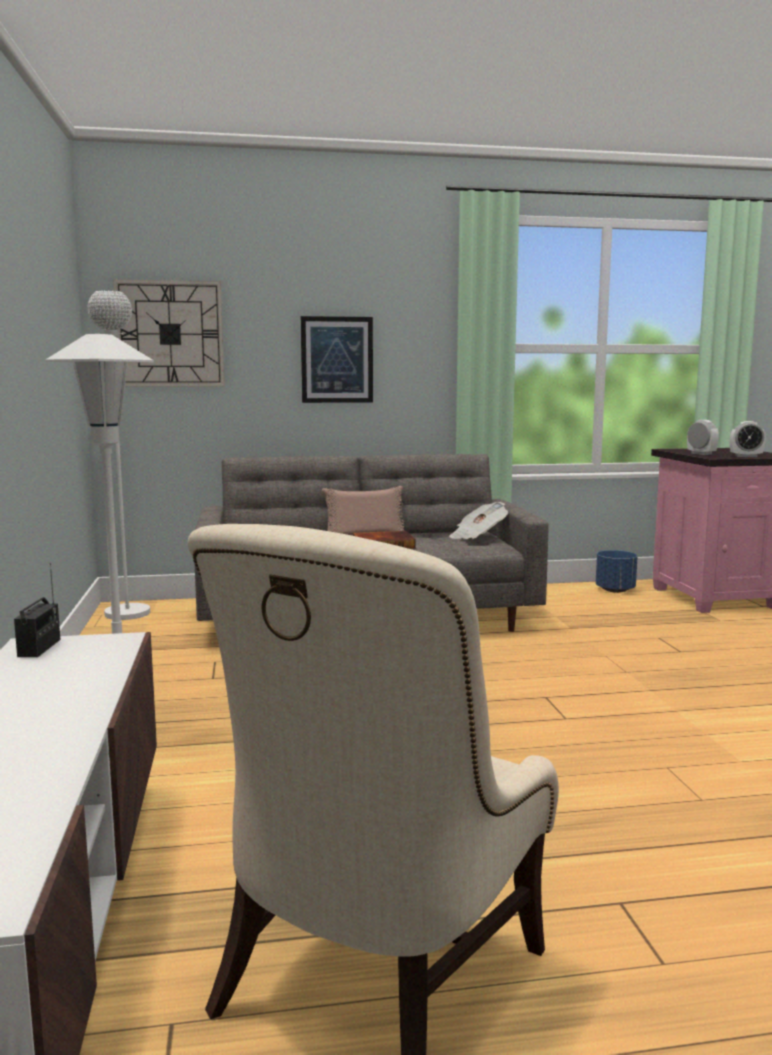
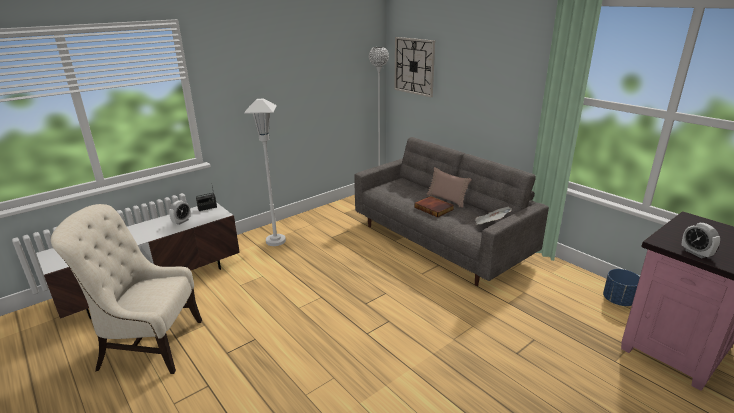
camera: 60 degrees right, 15 degrees up
(337, 360) = (483, 91): picture -> none
(701, 454) = (677, 233): alarm clock -> alarm clock (182, 221)

